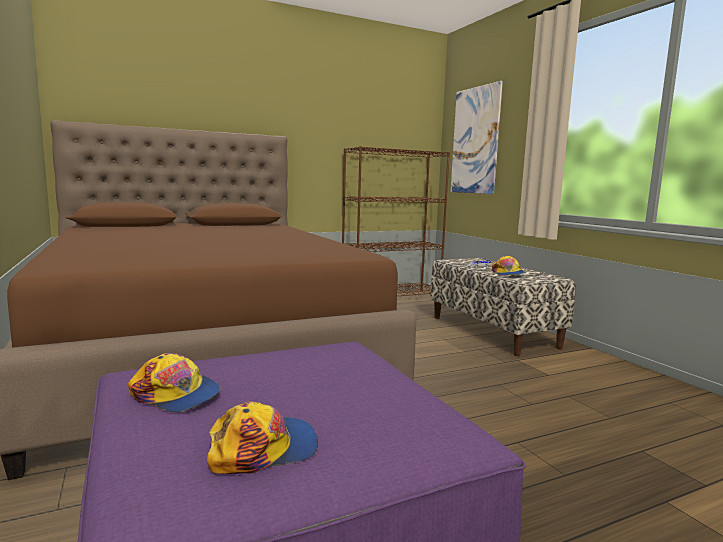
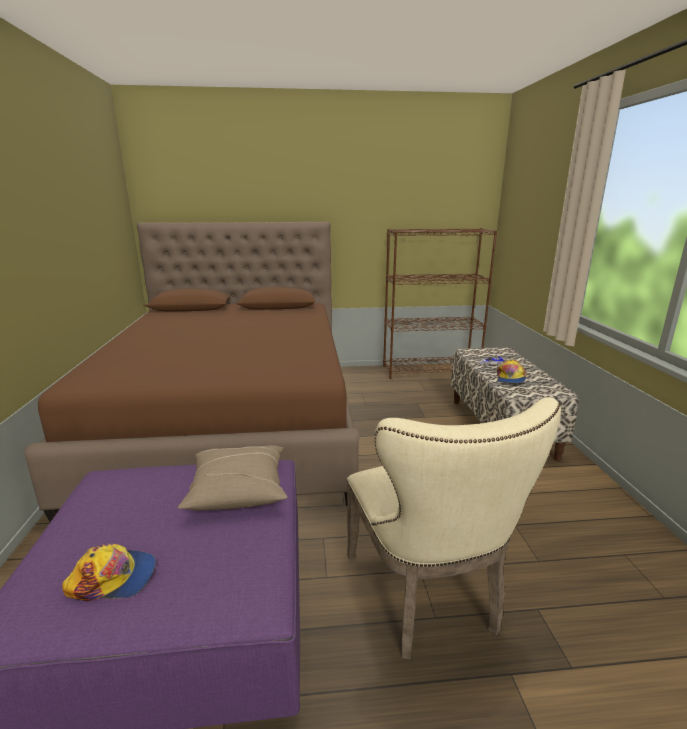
camera: 20 degrees right, 10 degrees up
(175, 395) = (106, 507): cap -> none
(331, 364) = (238, 490): none -> beige pillow
(475, 140) = (524, 219): picture -> none
(543, 461) = (427, 597): none -> beige chair

